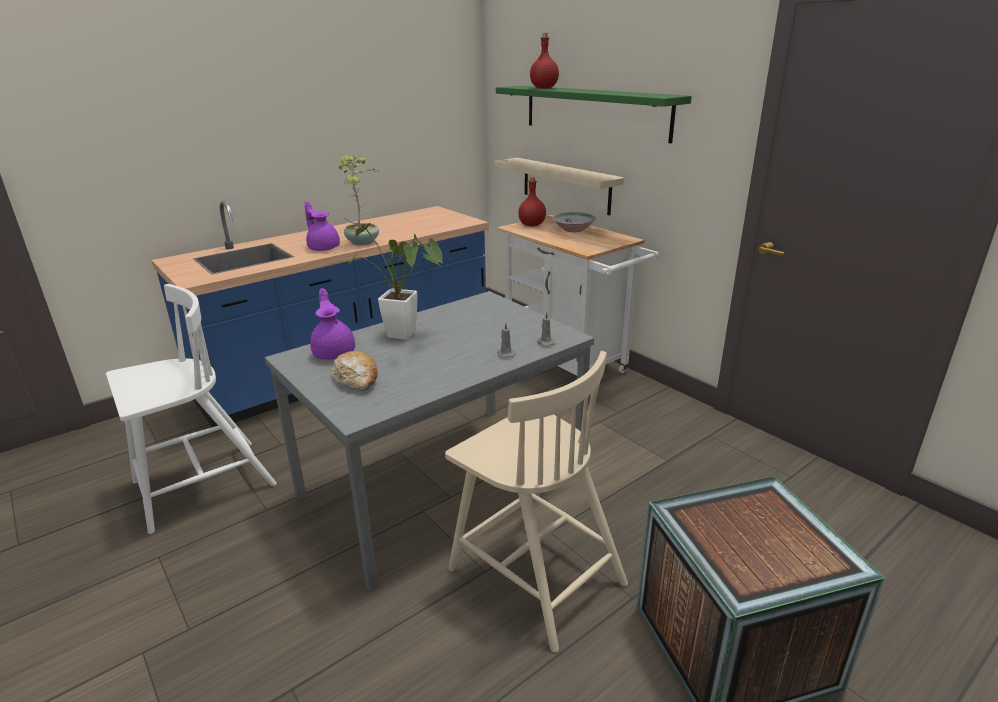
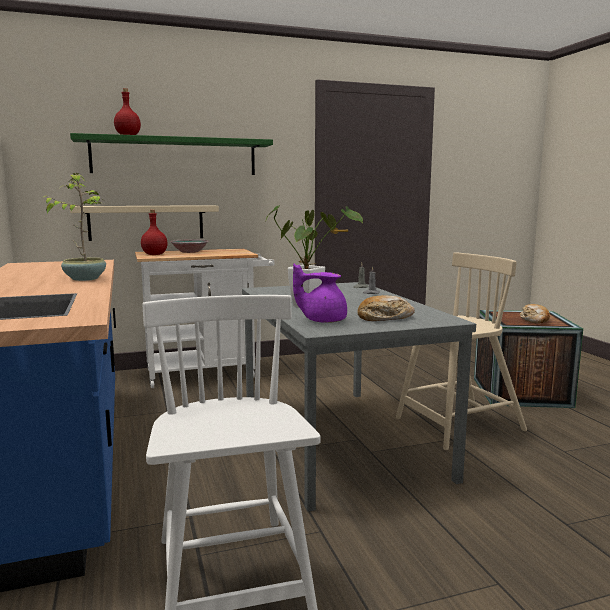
camera: 70 degrees left, 15 degrees down
(323, 248) = (69, 286): purple teapot -> none
(743, 547) = (535, 320): none -> bread

